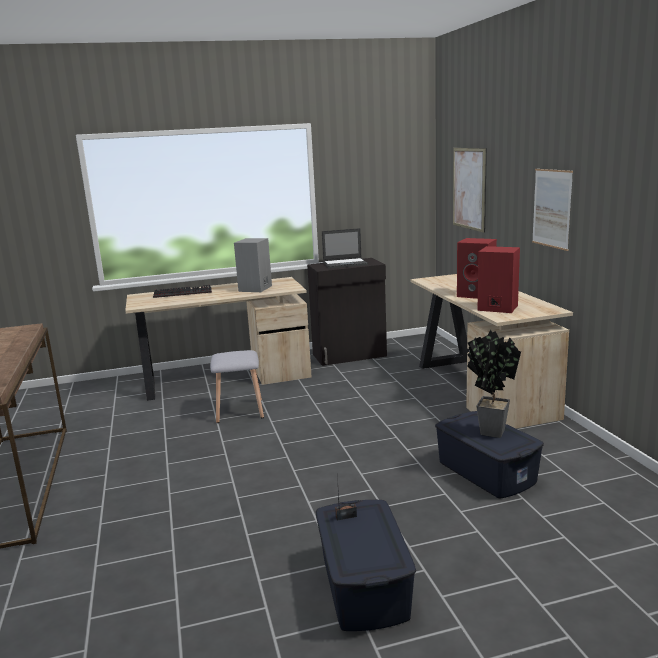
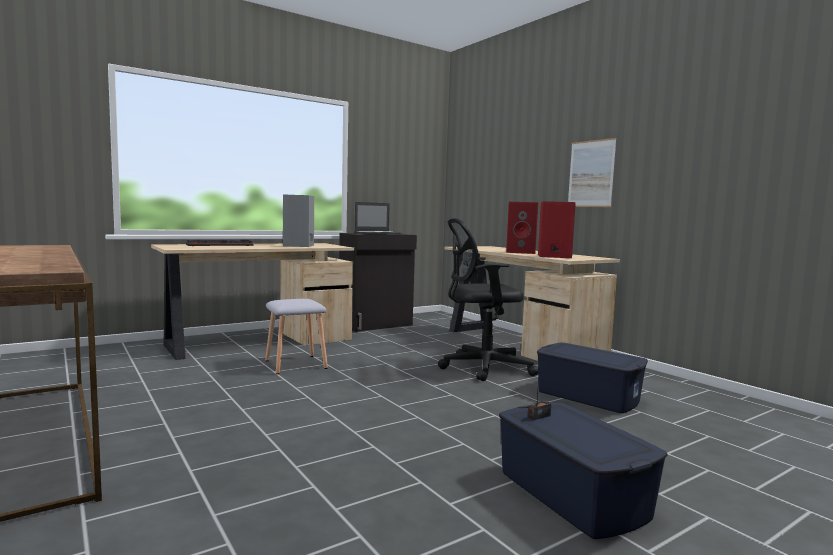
camera: 20 degrees left, 10 degrees down
(409, 424) = (481, 367): none -> black office chair
(469, 188) = (489, 173): picture -> none
(488, 430) = (590, 353): potted plant -> none

